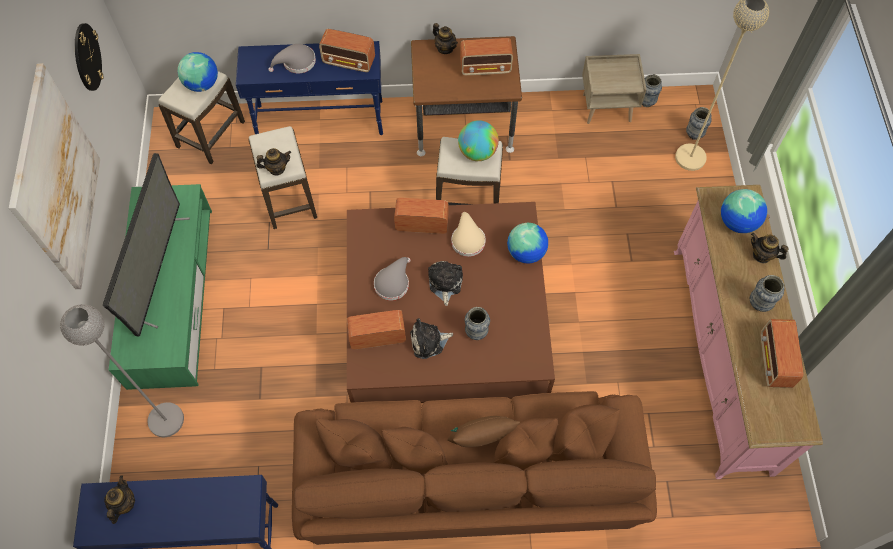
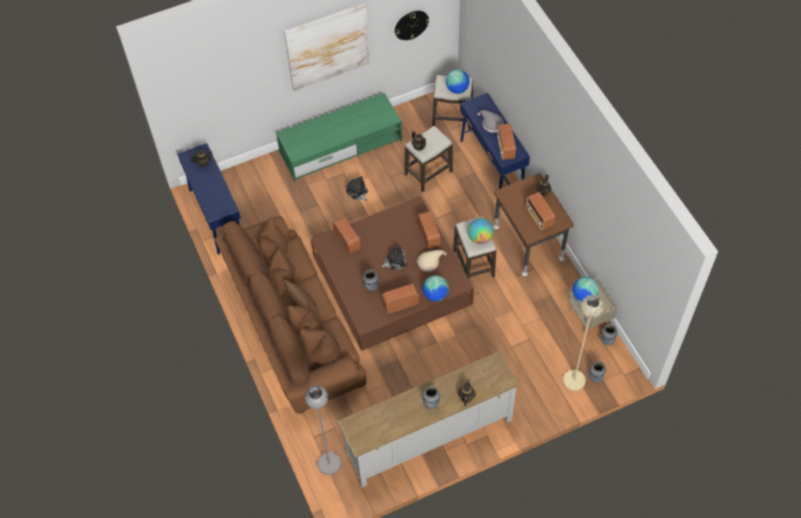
camera: 70 degrees right, 5 degrees down
(159, 270) = (340, 127): television -> none
(166, 420) = (270, 176): grey floor lamp -> grey floor lamp (329, 464)
(393, 282) = (384, 236): grey hat -> none
(429, 341) = (355, 266): plush toy -> plush toy (357, 192)
(719, 357) = (429, 436): pink cabinet -> grey cabinet
(737, 222) = (483, 378): globe -> globe (584, 296)
(774, 361) = (396, 420): radio -> radio (400, 304)

